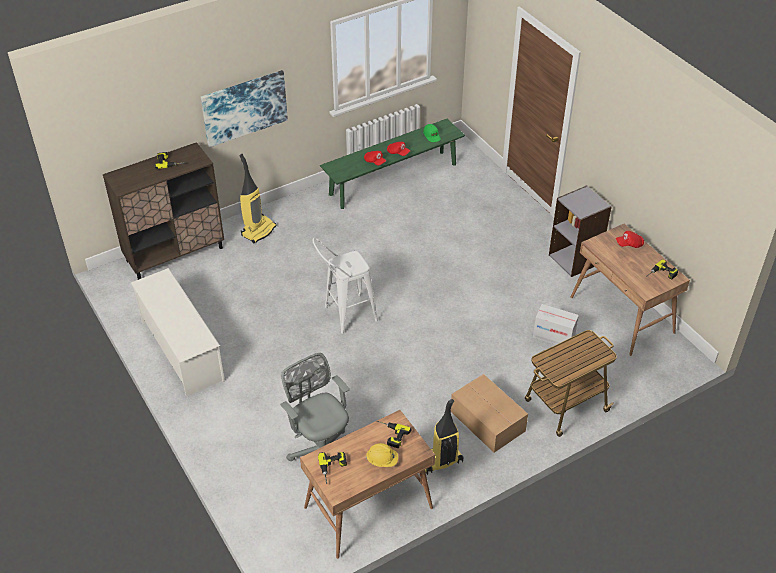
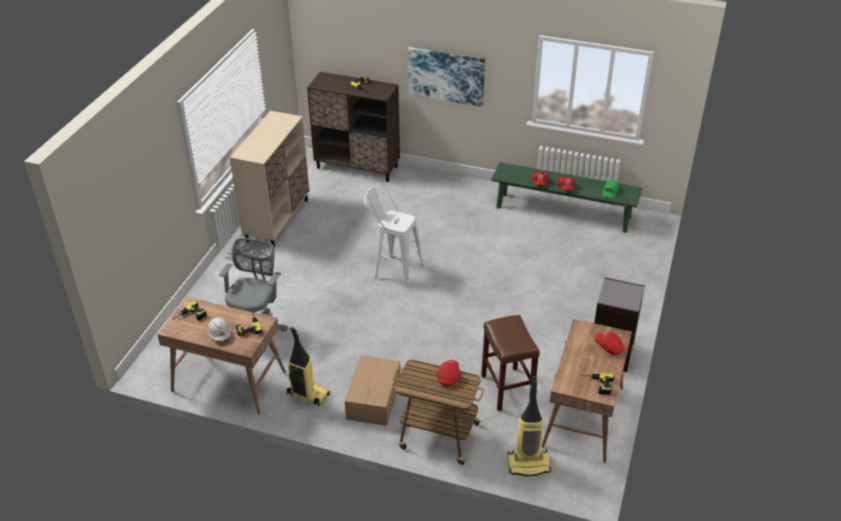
camera: 50 degrees right, 5 degrees down
(181, 350) = (277, 220): white shoe rack -> beige cabinet
(258, 230) = (424, 186): vacuum cleaner -> vacuum cleaner (528, 463)
(382, 460) = (220, 335): yellow hard hat -> white hard hat
(553, 336) = (506, 388): cardboard box -> brown stool
(573, 347) = (449, 377): none -> red cap

